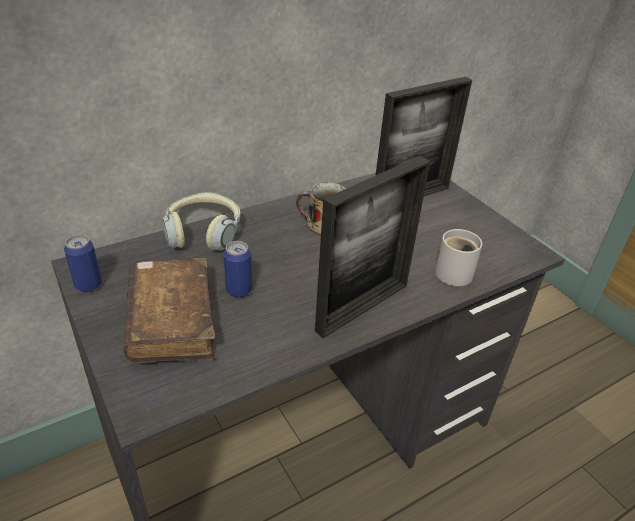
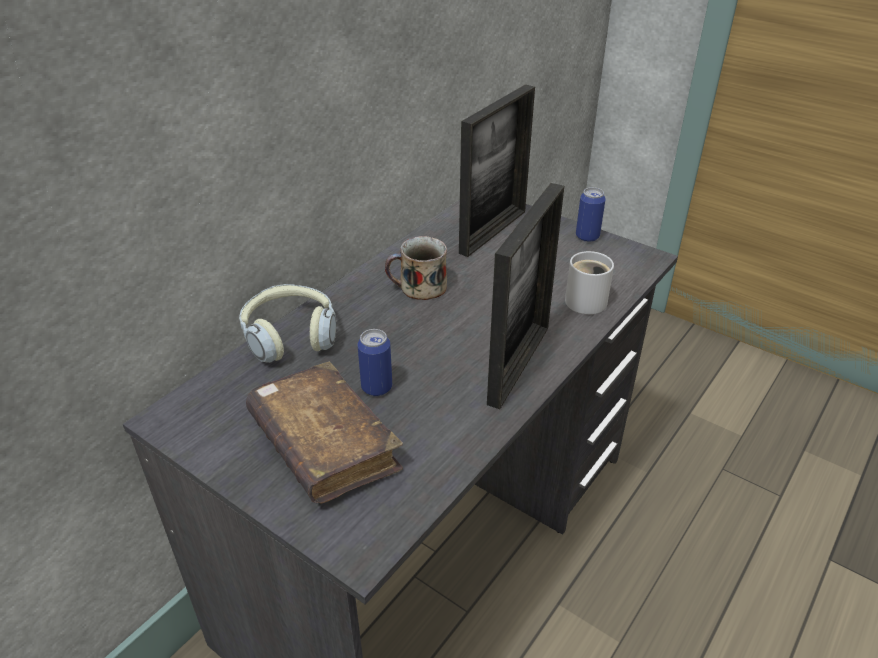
camera: 20 degrees left, 0 degrees up
(88, 285) = (194, 437): can -> can (587, 237)

